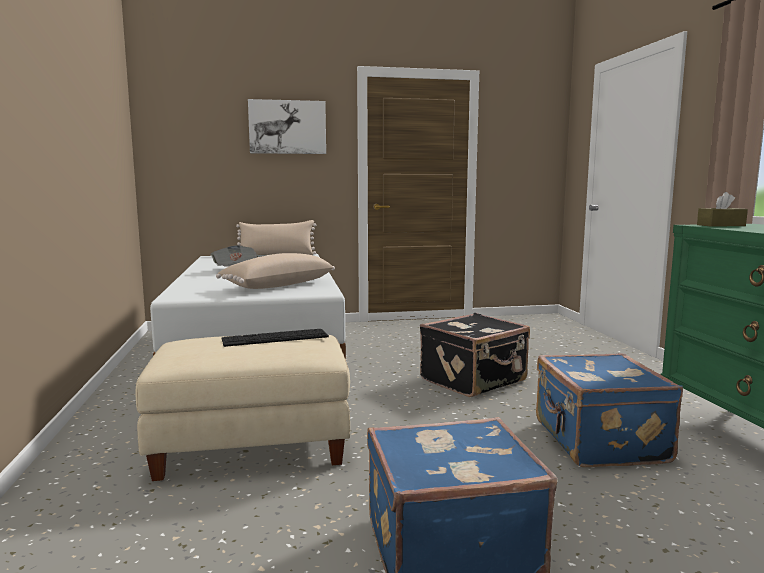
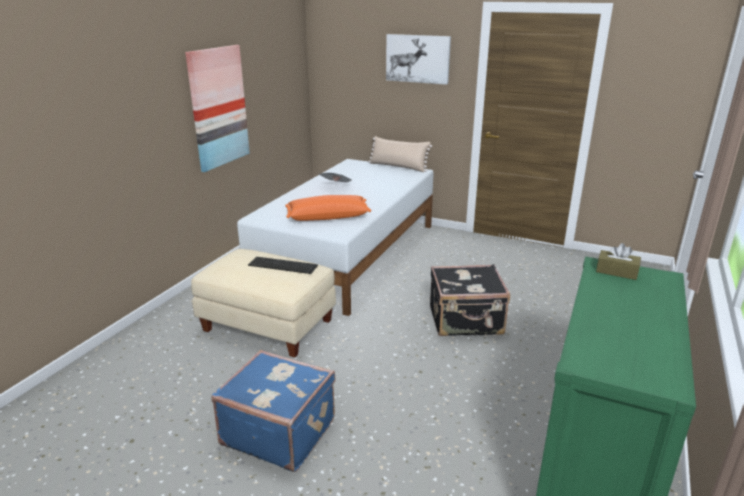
camera: 35 degrees right, 15 degrees up
(70, 151) = (218, 107): none -> picture
(277, 285) = (328, 217): beige pillow -> orange pillow
(597, 442) = (468, 408): blue suitcase -> none

